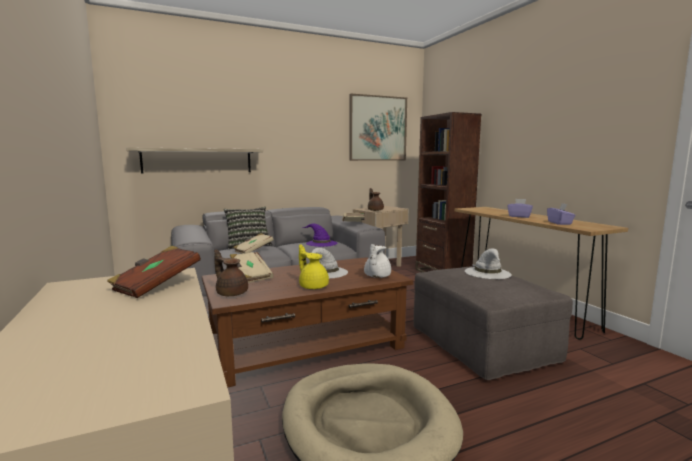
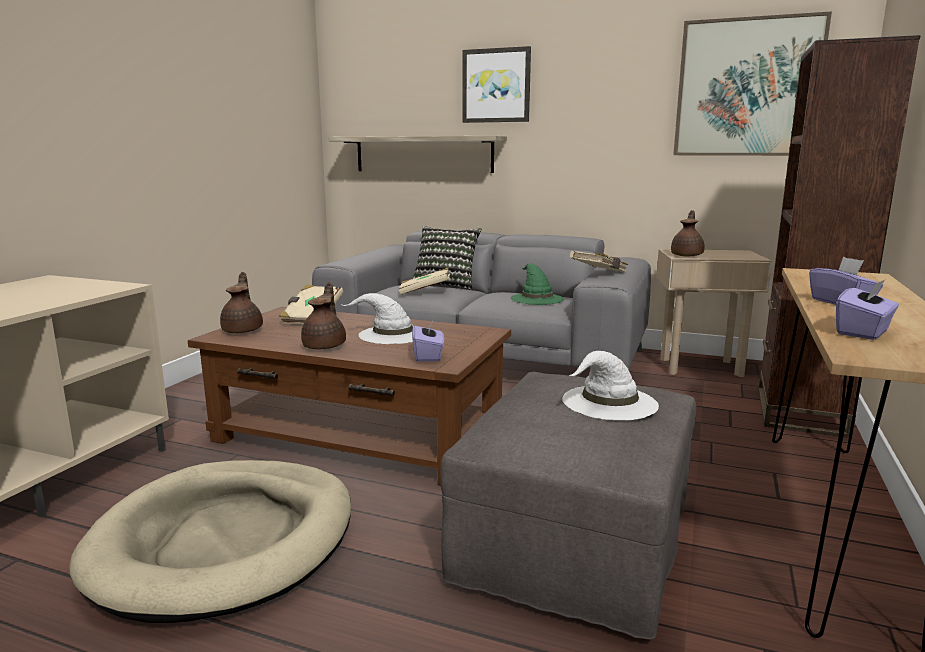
camera: 45 degrees right, 5 degrees up
(156, 285) = (69, 292): brown book -> none
(249, 118) = (496, 85): none -> picture
(313, 286) = (325, 346): yellow teapot -> brown teapot
(321, 243) = (536, 298): purple hat -> green hat
(376, 276) = (428, 356): white teapot -> purple tissue box

